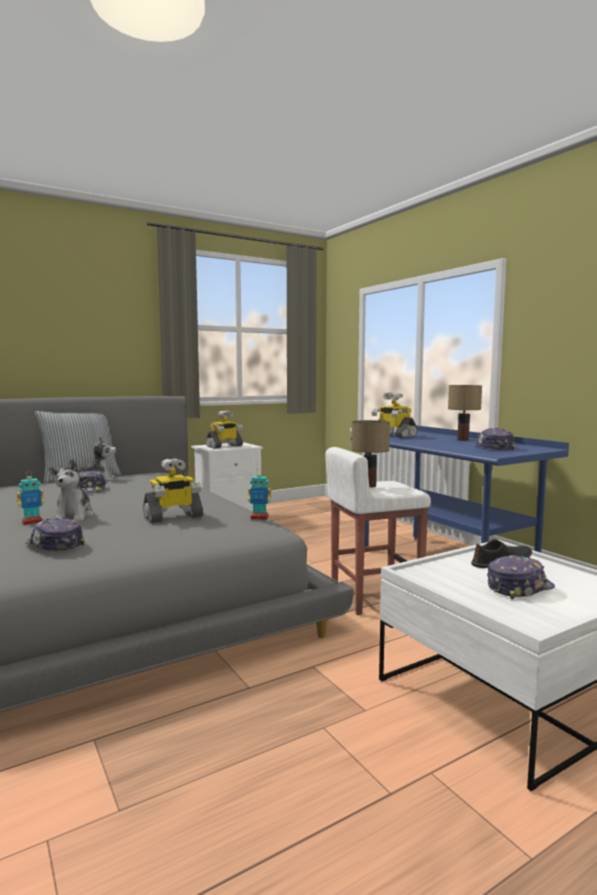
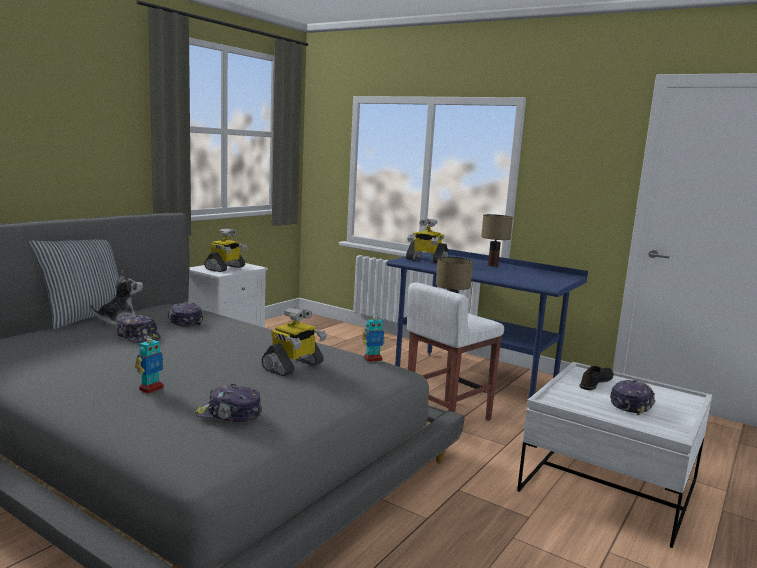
camera: 25 degrees left, 5 degrees up
(74, 516) = (186, 376): plush toy -> none
(493, 448) = (534, 276): cap -> cap (184, 321)

